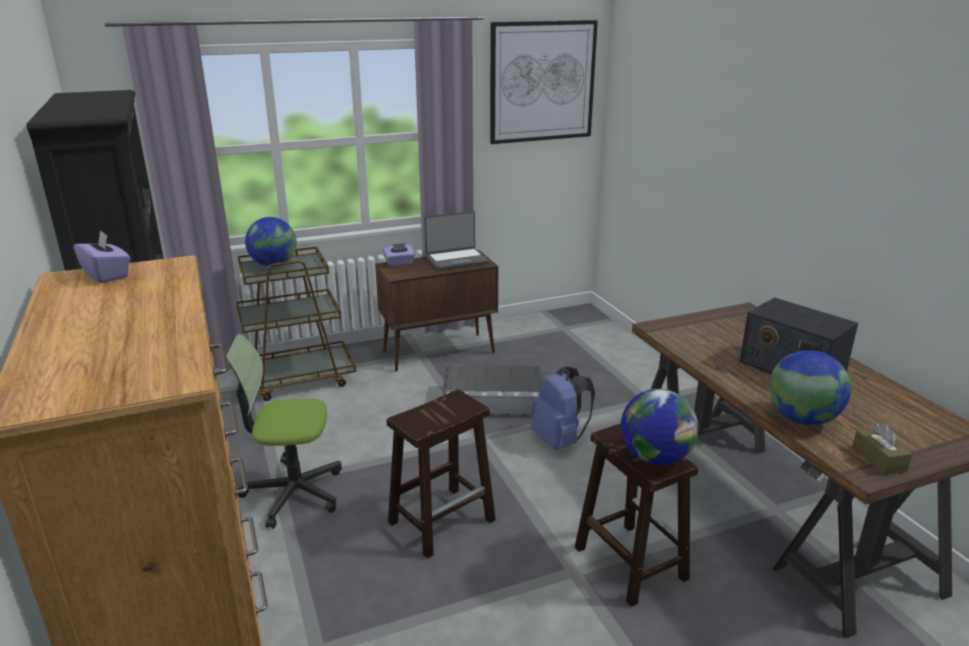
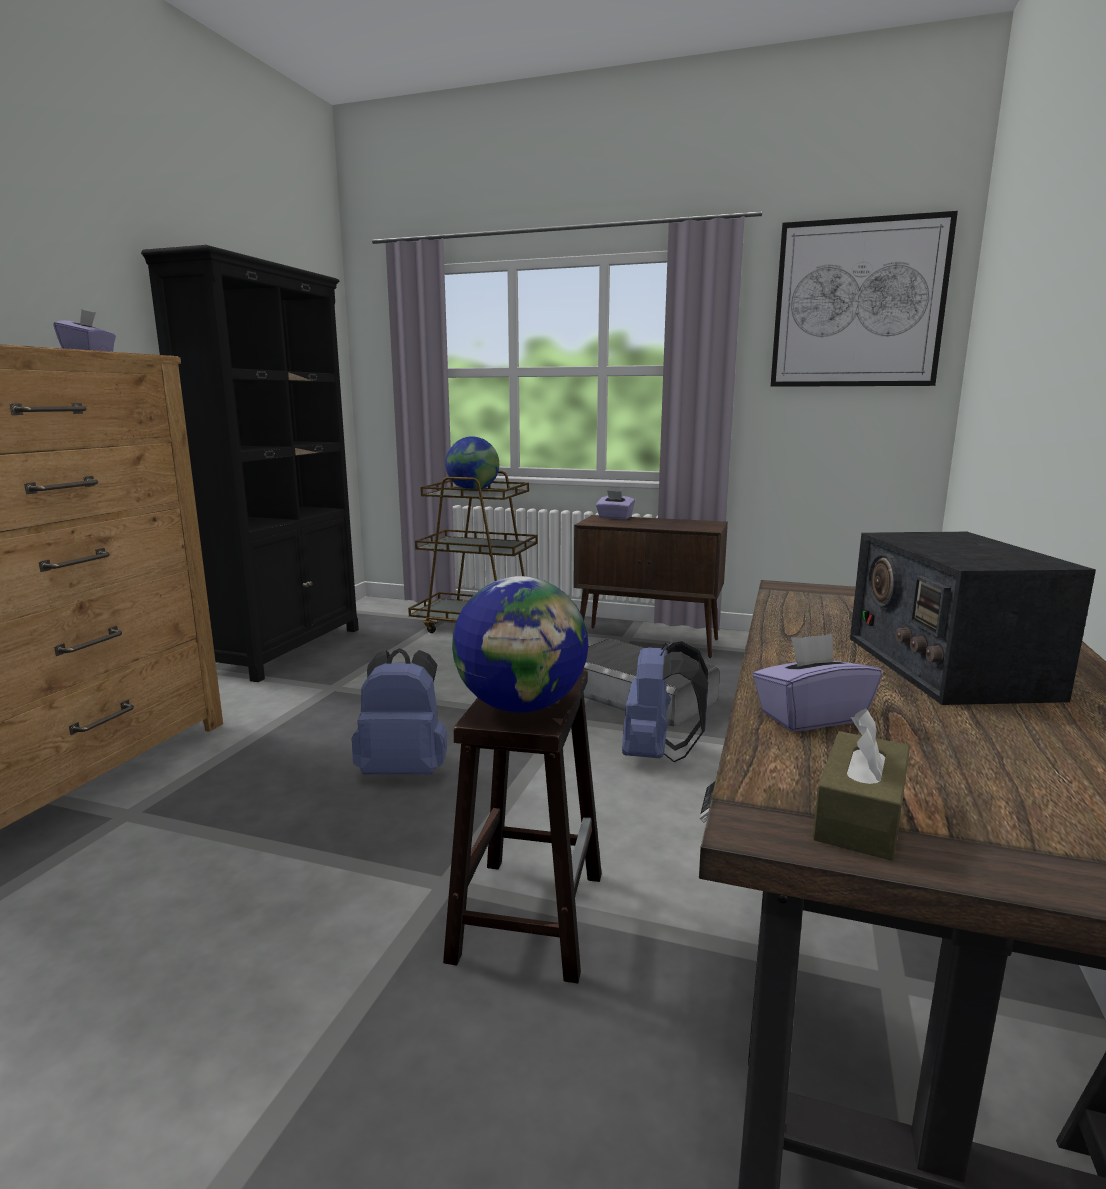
camera: 40 degrees right, 10 degrees down
(293, 492) = (331, 698): office chair -> none
(443, 520) = (404, 770): brown stool -> blue backpack
(456, 260) = (682, 523): laptop -> none
(802, 419) = (810, 717): globe -> purple tissue box

